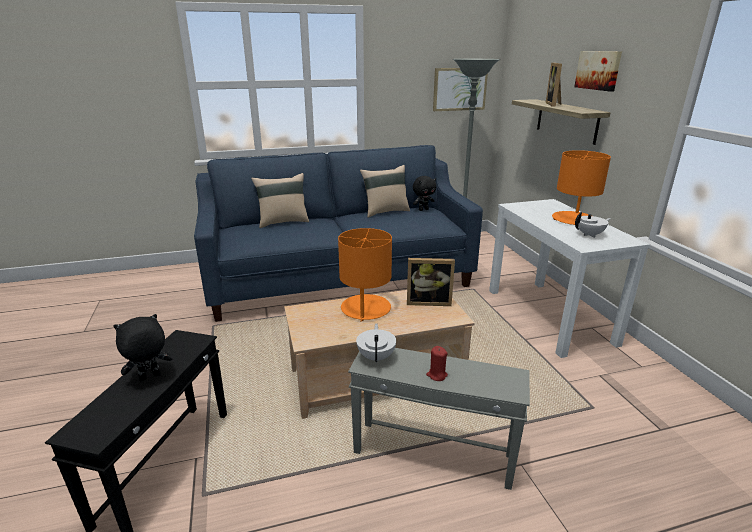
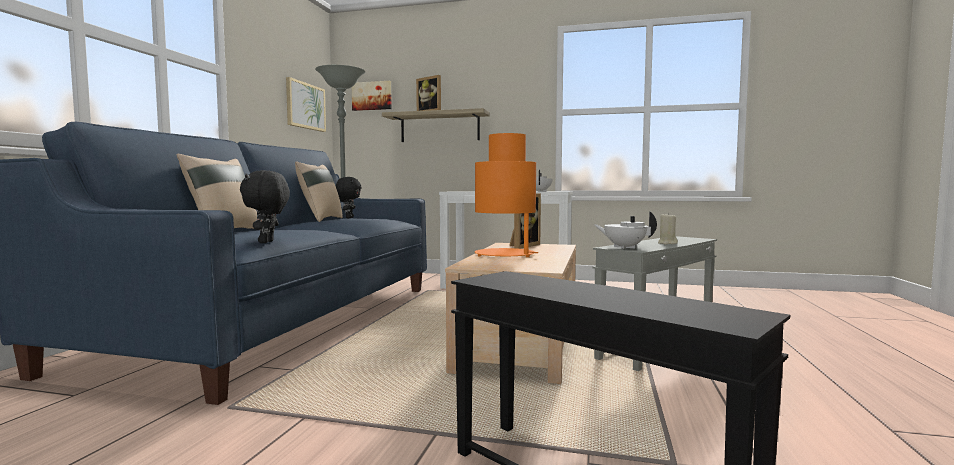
camera: 60 degrees left, 20 degrees down
(150, 378) = (589, 292): black plush toy -> black plush toy (267, 242)
(436, 375) = (667, 243): red candle -> beige candle
(598, 70) = (467, 82): picture -> picture (372, 96)

